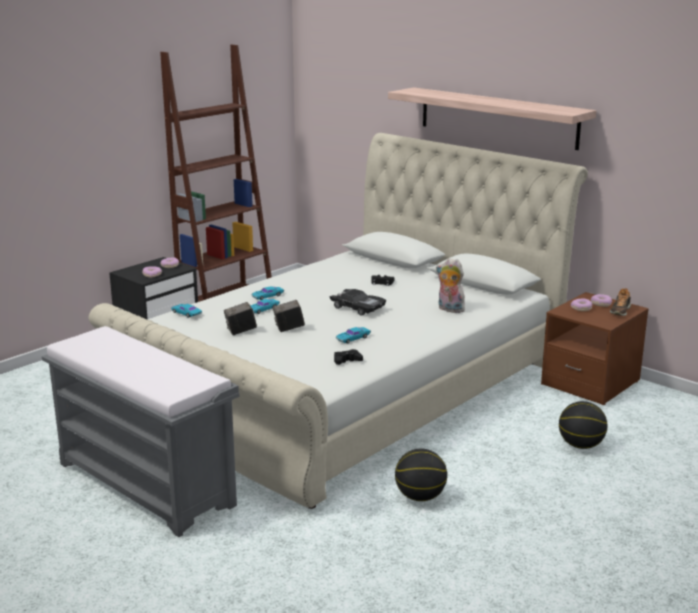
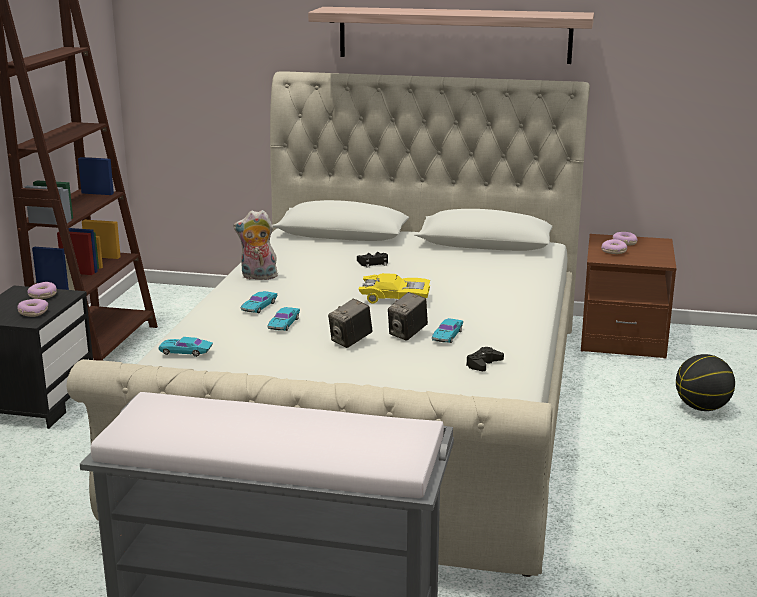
camera: 30 degrees left, 0 degrees up
(241, 331) = (294, 359): camera -> camera (407, 334)
(357, 307) = (395, 297): black toy car -> yellow toy car
(420, 497) = (629, 518): basketball -> none
(449, 309) = (497, 278): plush toy -> plush toy (258, 277)
(620, 311) = (653, 246): shoe -> none

